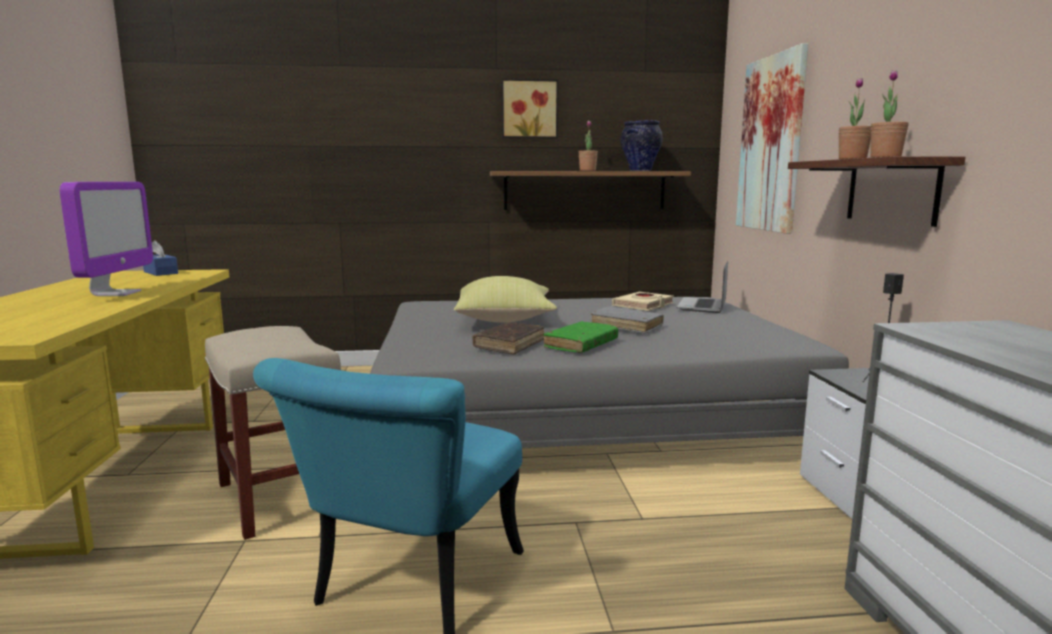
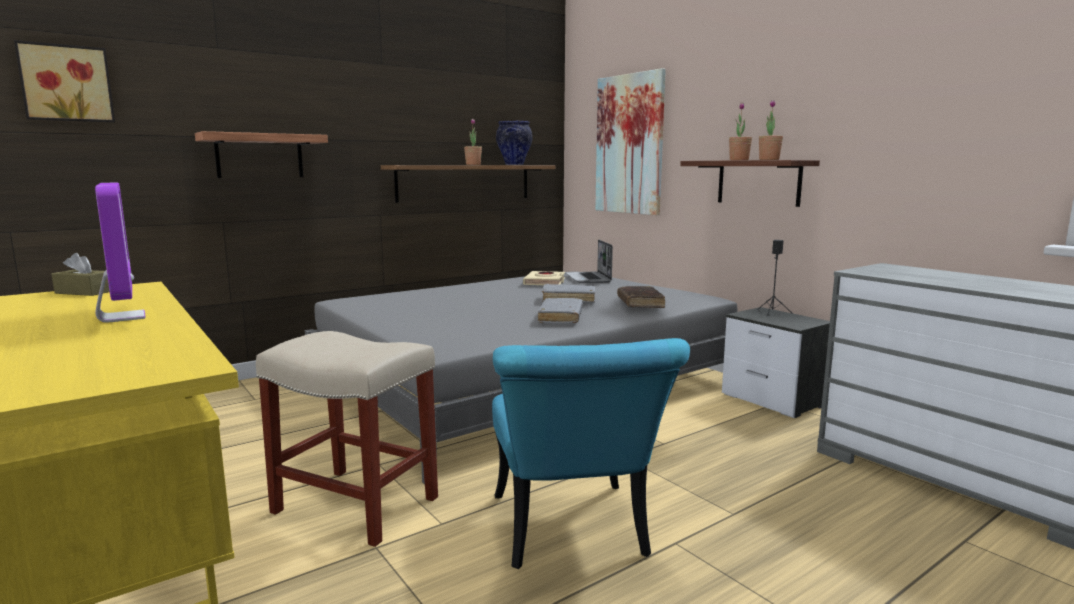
camera: 30 degrees left, 0 degrees up
(161, 273) = (84, 292): blue tissue box -> brown tissue box
(372, 163) = (259, 156): none -> shelf
(505, 320) = (460, 306): yellow pillow -> none
(509, 345) = (506, 325): brown book -> brown book (640, 303)
(529, 109) = (414, 105): picture -> picture (66, 83)
(581, 345) = (560, 317): green book -> grey book

